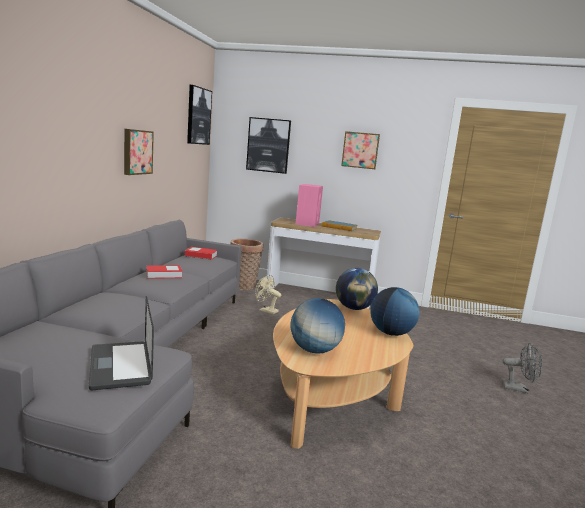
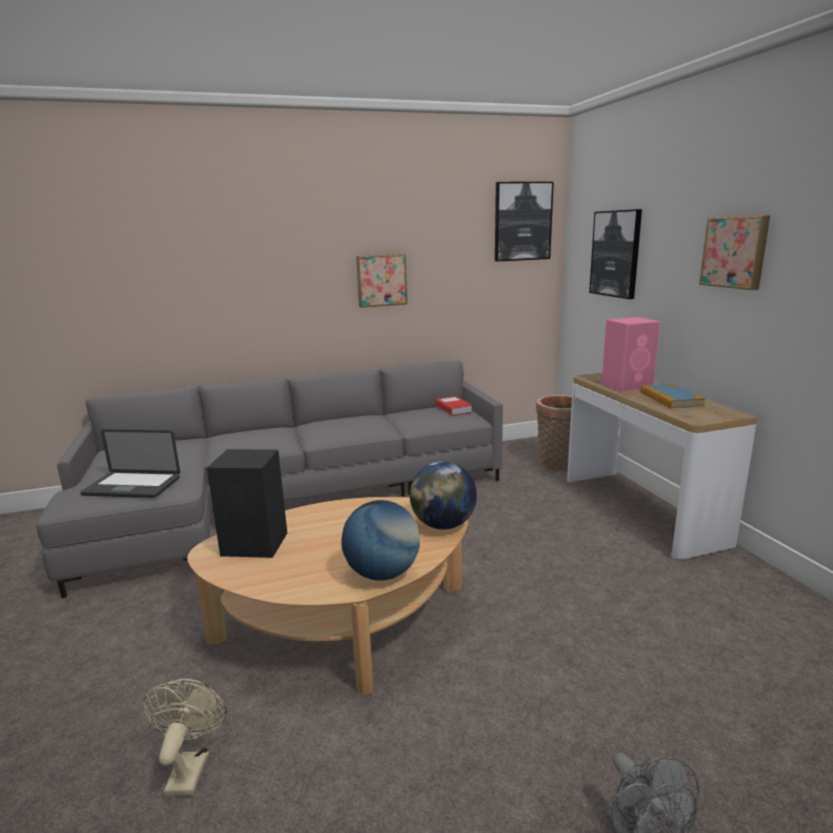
camera: 60 degrees right, 5 degrees up
(120, 366) = (132, 486): laptop -> laptop turned 120 degrees counterclockwise
(164, 275) = (354, 422): book -> none
(266, 310) = (512, 502): beige fan -> beige fan (190, 767)
(314, 350) = (256, 544): globe -> black speaker

